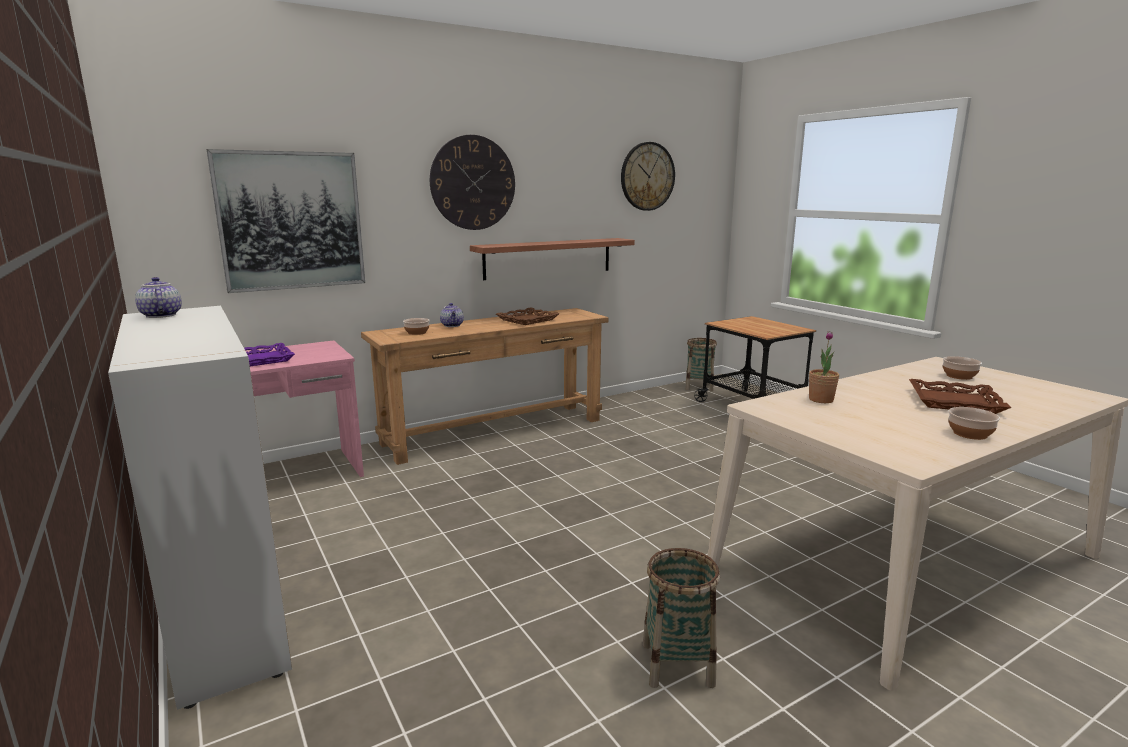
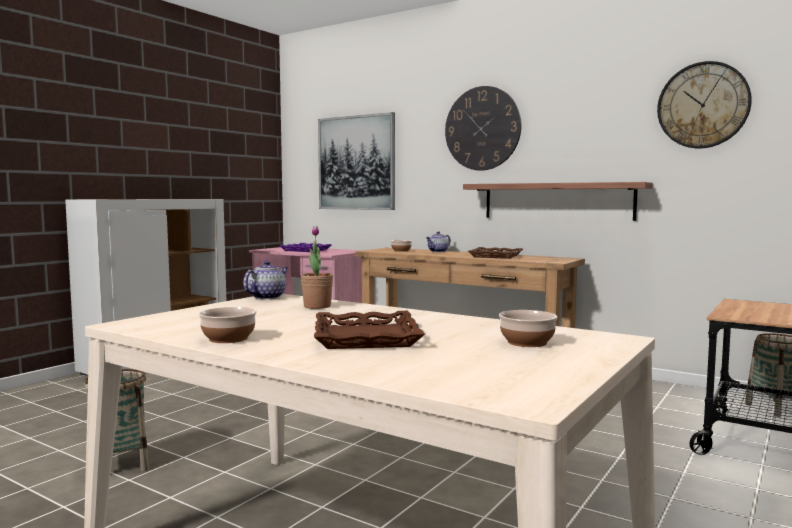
camera: 65 degrees right, 10 degrees down
(160, 315) = (187, 198): teapot -> teapot (266, 297)

